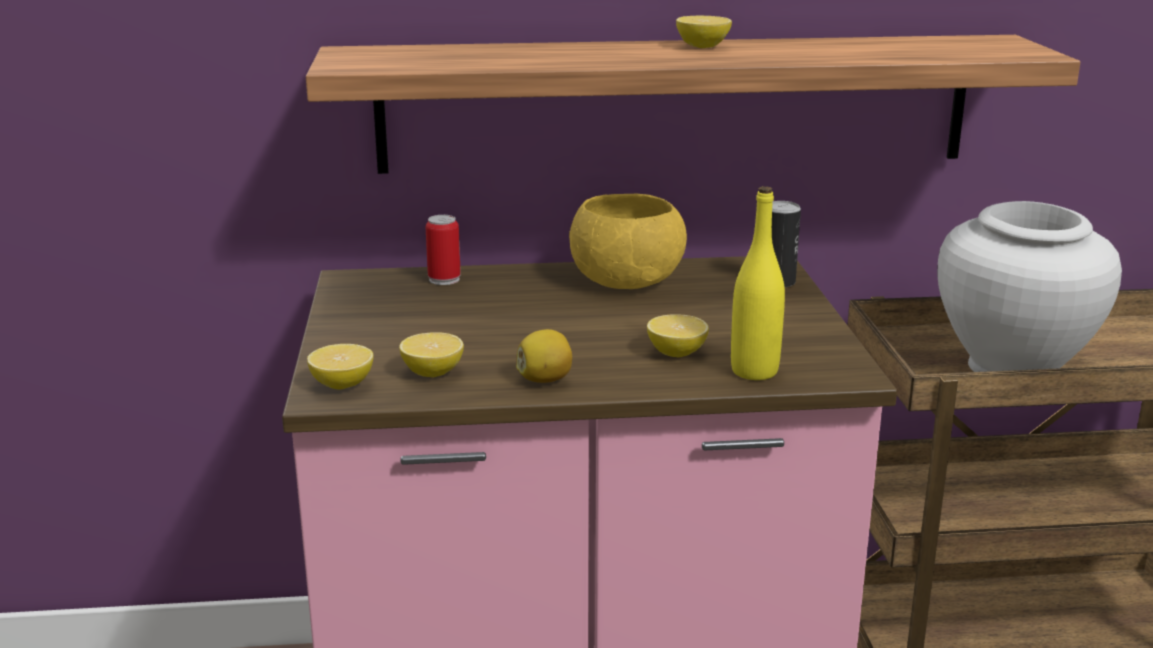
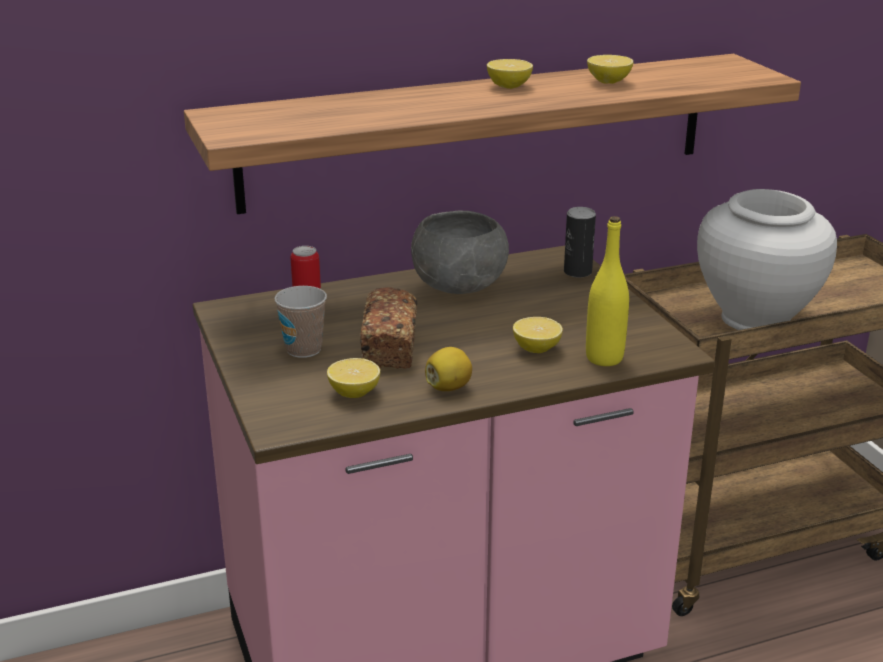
camera: 15 degrees left, 5 degrees up
(342, 385) = (287, 415): lemon -> lemon (609, 82)
(406, 325) = (304, 349): none -> cup
(505, 333) = (390, 347): none -> bread
(627, 282) = (460, 285): yellow bowl -> grey bowl

